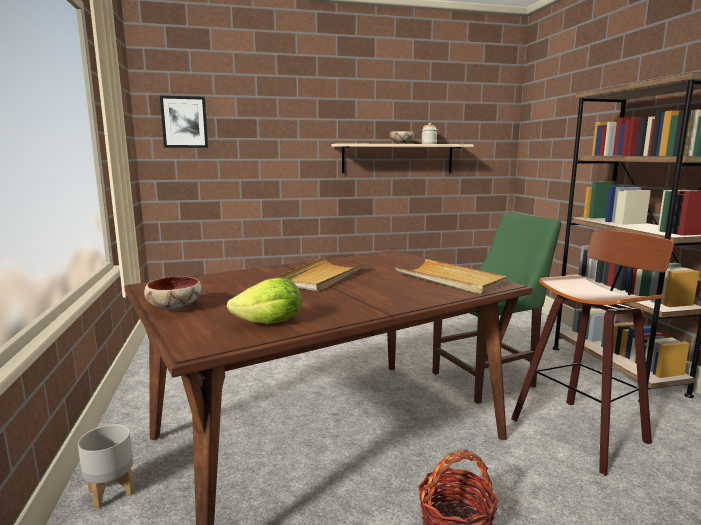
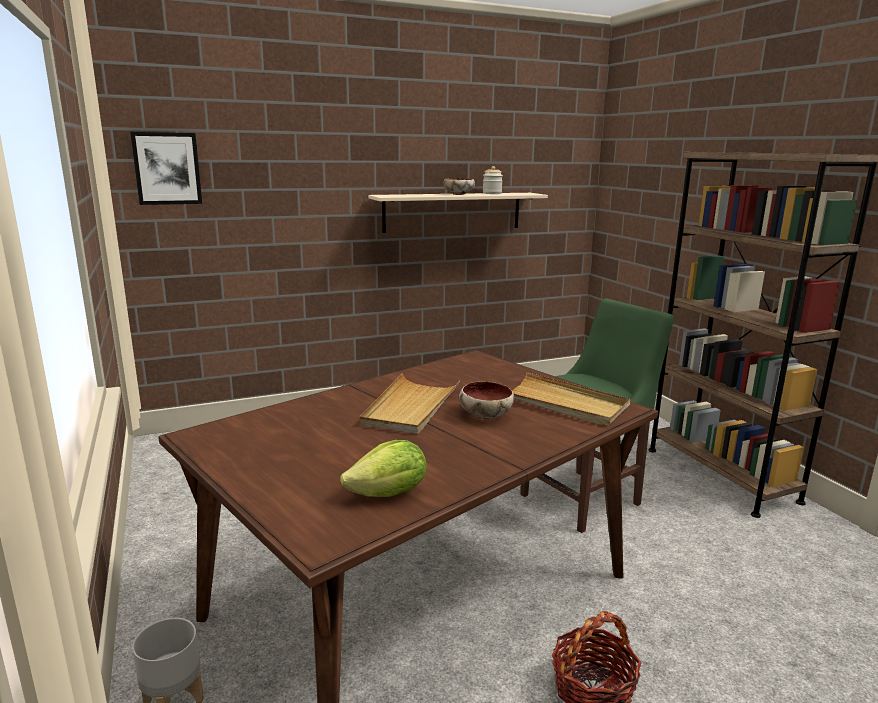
camera: 10 degrees left, 5 degrees up
(174, 307) = (254, 474): bowl -> bowl (484, 415)
(583, 430) = (701, 558): stool -> none

